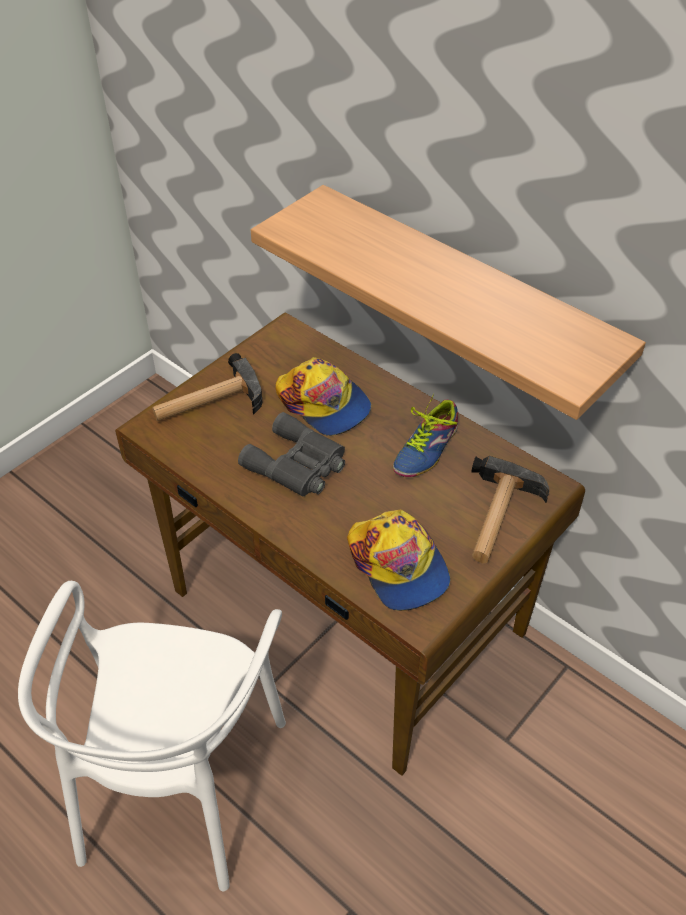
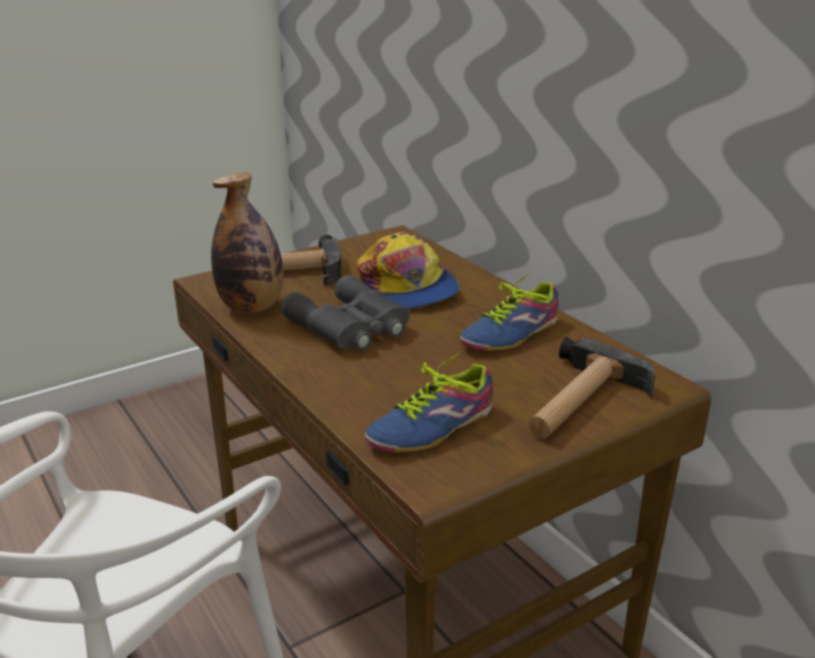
camera: 15 degrees right, 20 degrees down
(205, 455) = (252, 307): none -> bottle
(398, 566) = (428, 425): cap -> shoe
(465, 295) = (576, 145): shelf -> none

